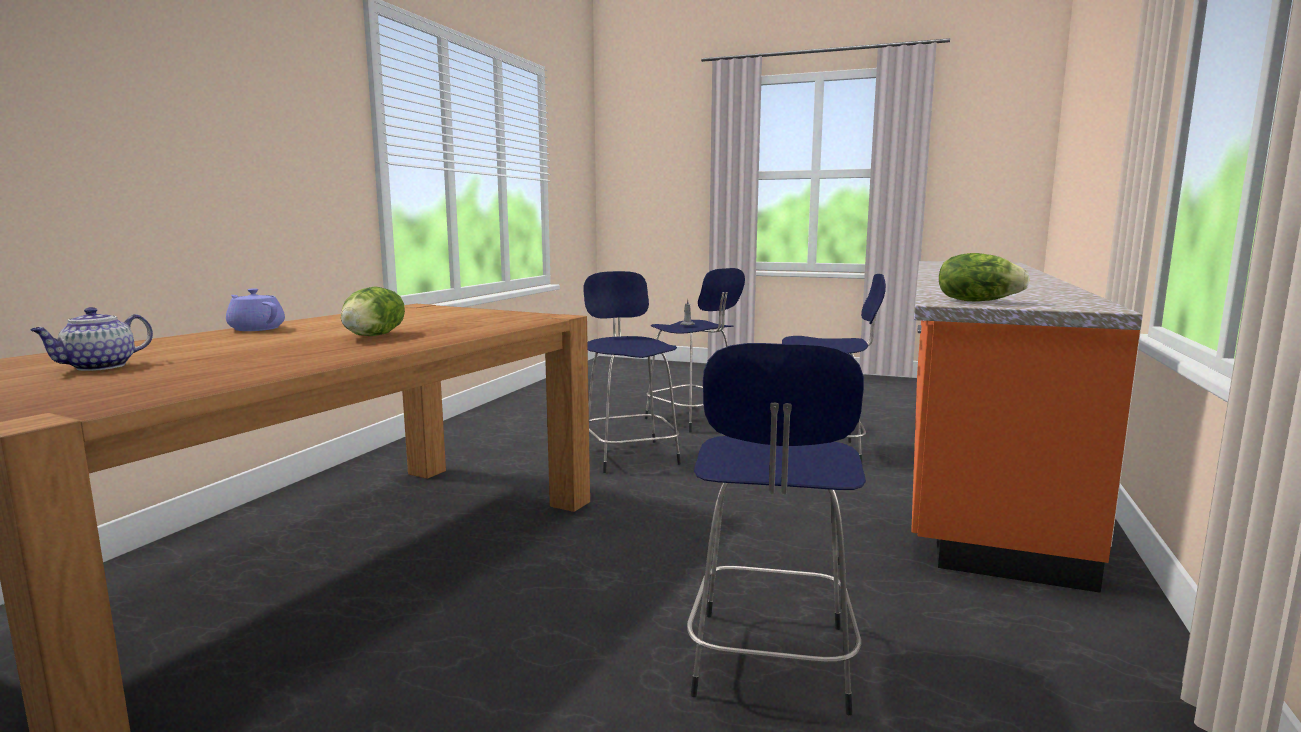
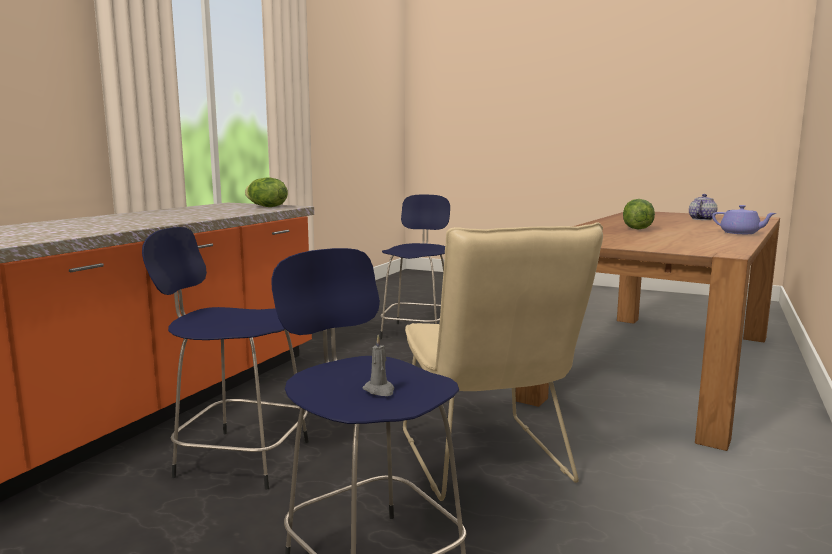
camera: 175 degrees left, 0 degrees up
(629, 455) = (487, 462): blue stool -> beige chair

